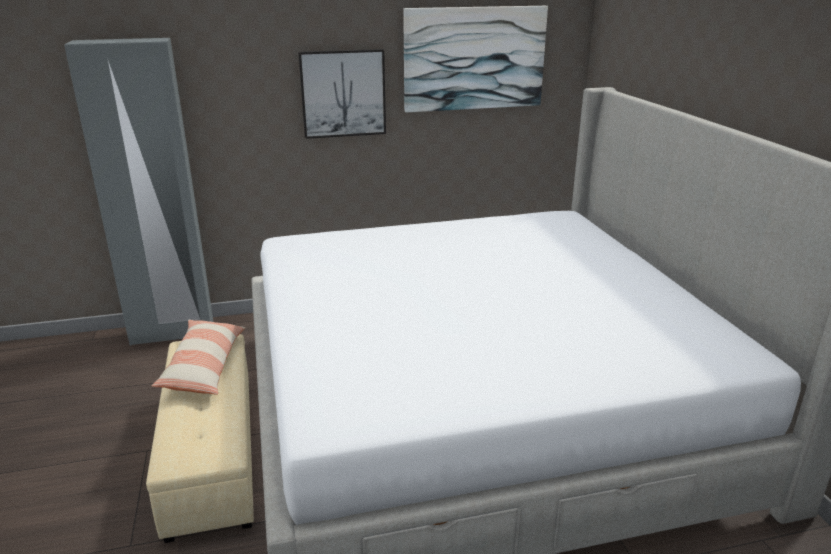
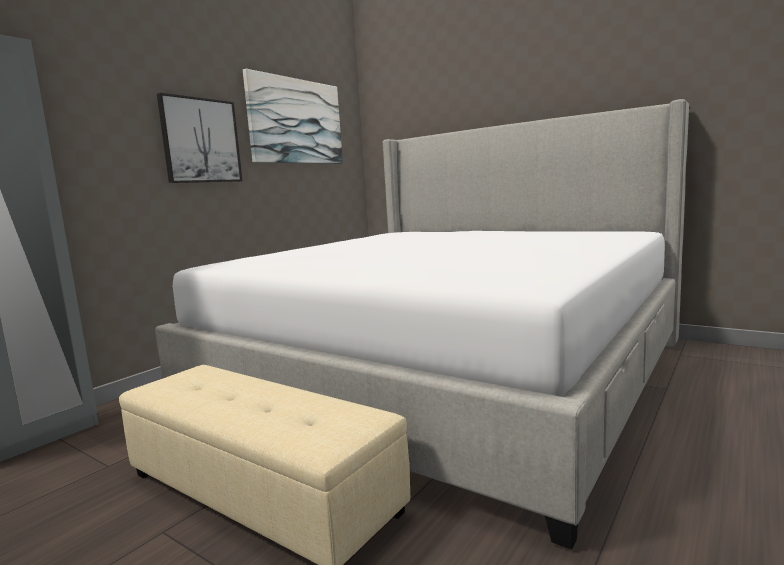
camera: 40 degrees left, 15 degrees down
(204, 367) = (212, 387): pillow -> none

